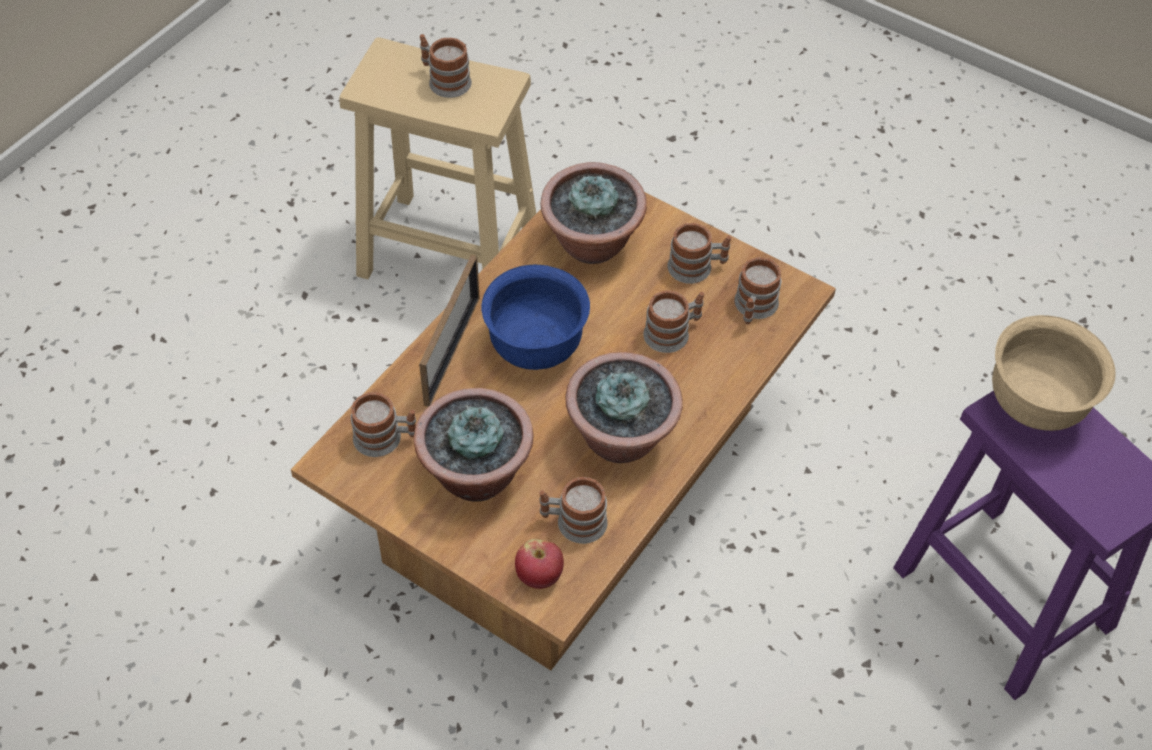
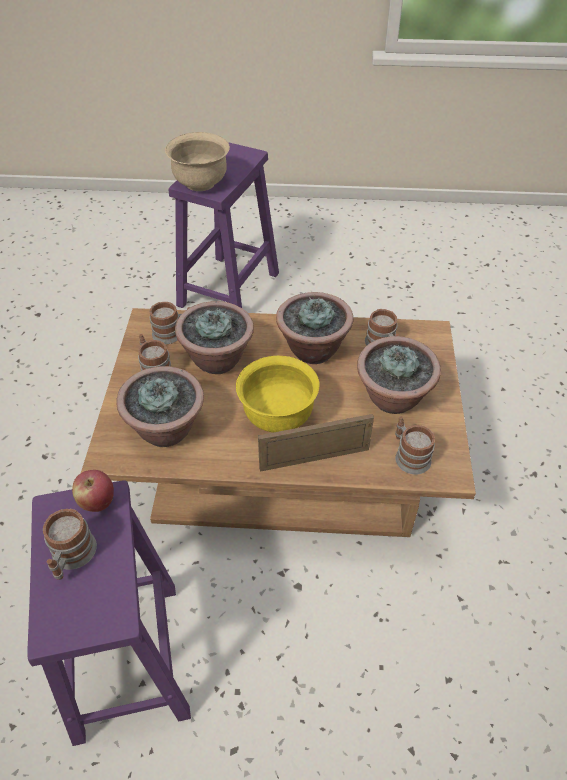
camera: 120 degrees left, 5 degrees down
(451, 253) = (127, 657): beige stool -> purple stool
(536, 347) = (278, 417): blue bowl -> yellow bowl
(539, 576) = (426, 344): apple -> apple (97, 502)
(673, 333) = (217, 359): mug -> potted plant

